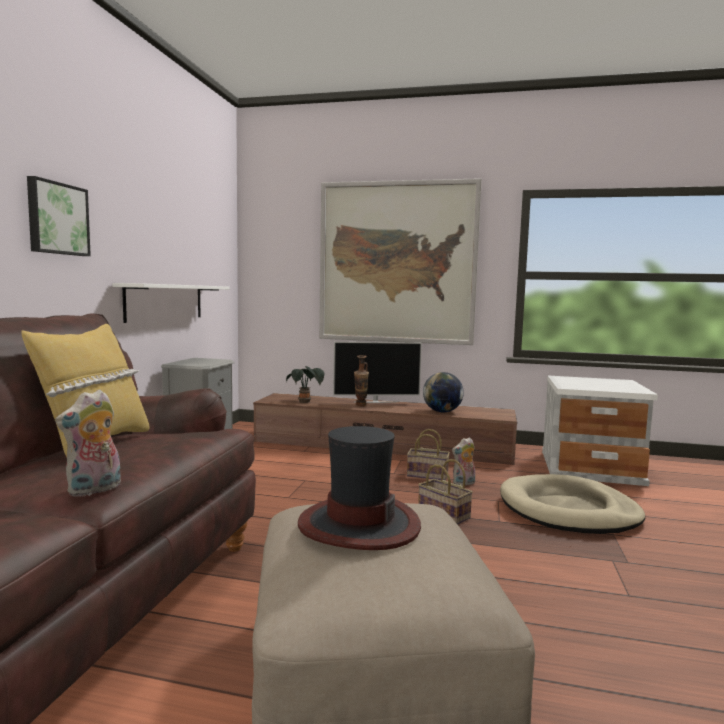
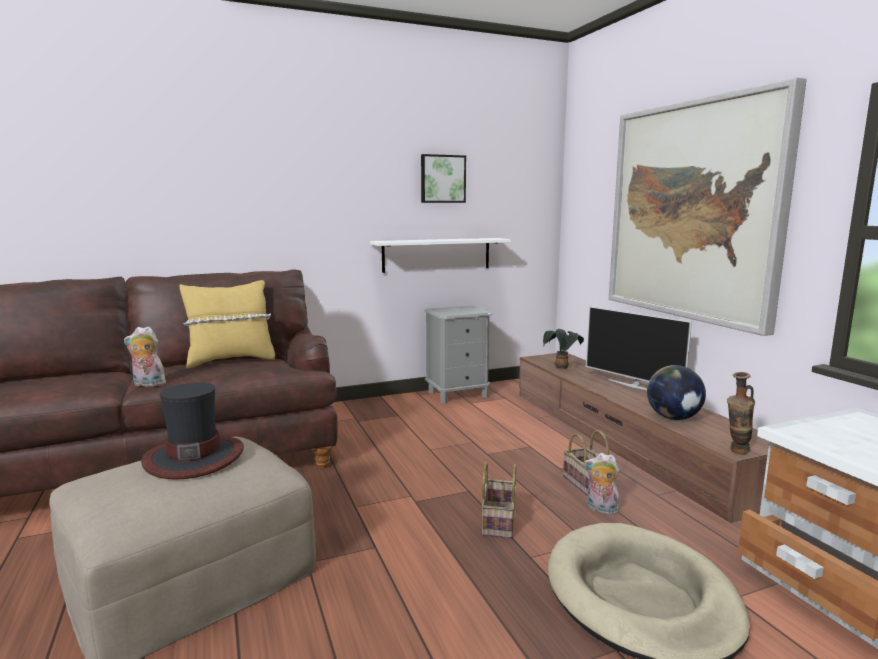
camera: 55 degrees right, 5 degrees up
(57, 219) = (313, 197): picture -> picture (442, 179)
(360, 406) = (602, 385): vase -> vase (736, 452)

